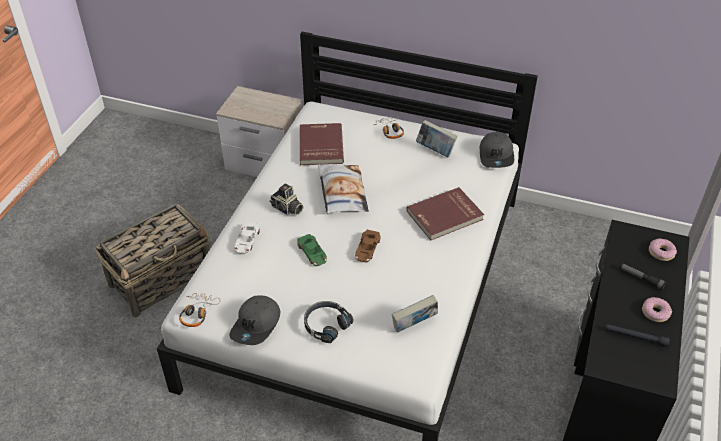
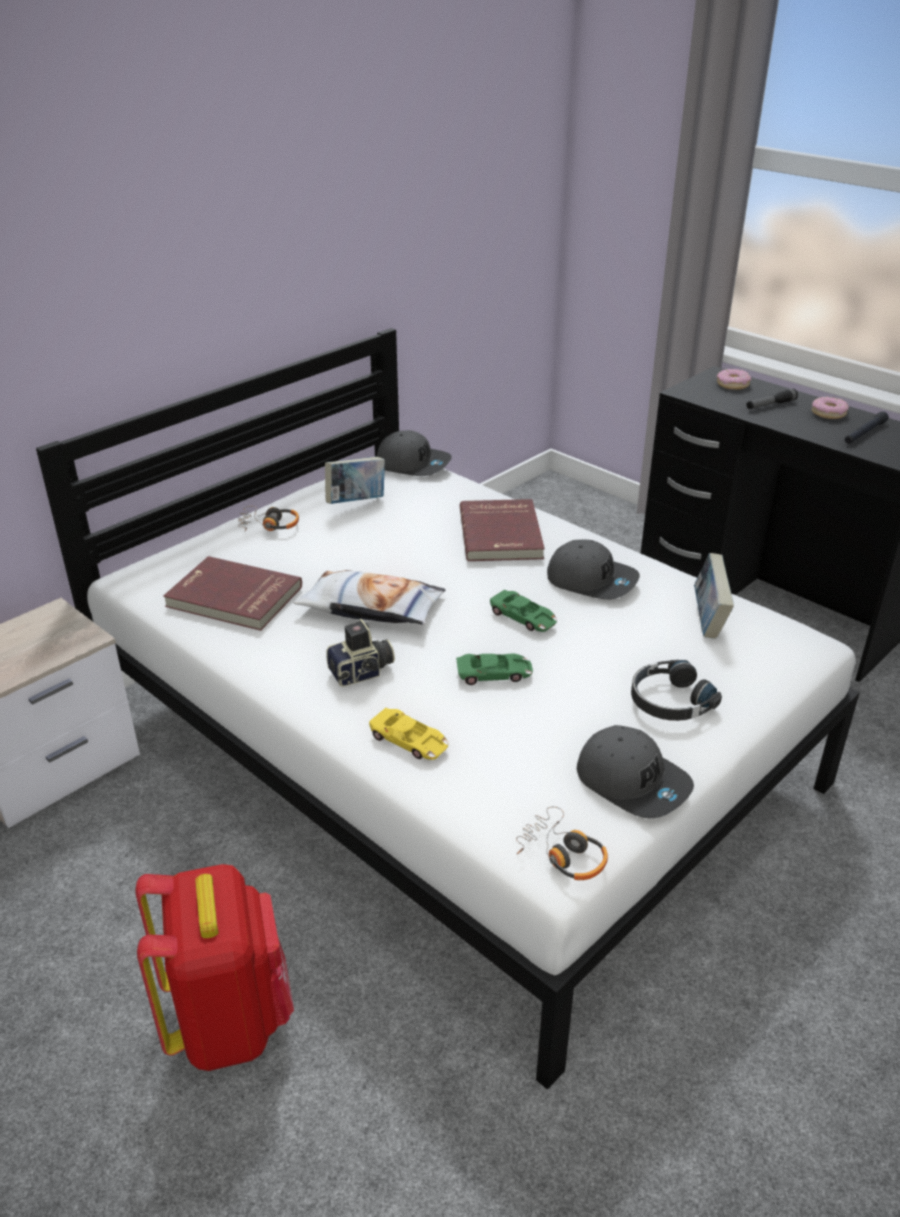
camera: 65 degrees left, 10 degrees down
(162, 279) = (229, 1020): basket -> red backpack
(246, 241) = (409, 741): white toy car -> yellow toy car
(367, 249) = (523, 617): brown toy car -> green toy car
(423, 266) = (592, 580): none -> grey cap

